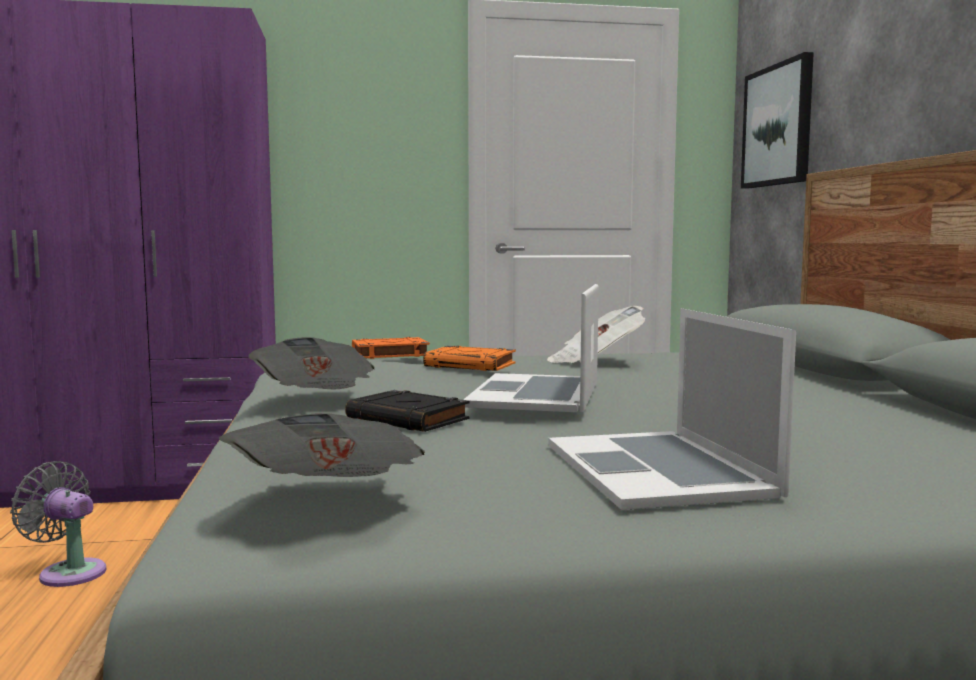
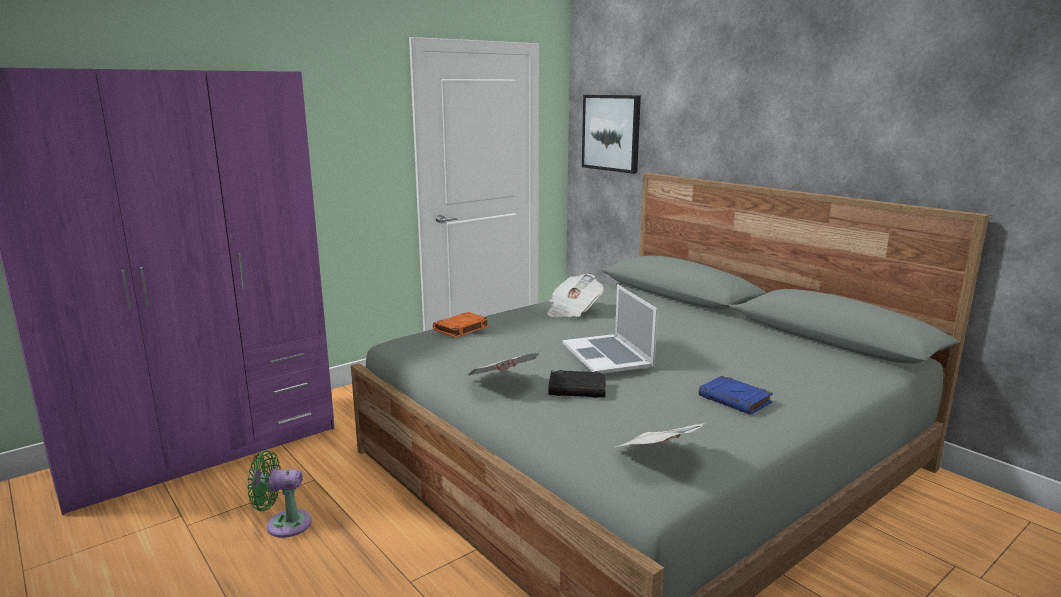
camera: 30 degrees left, 10 degrees up
(68, 572) = (284, 524): grey fan -> green fan
(471, 365) = (533, 333): orange book -> none
(658, 469) = (735, 399): laptop -> blue book

